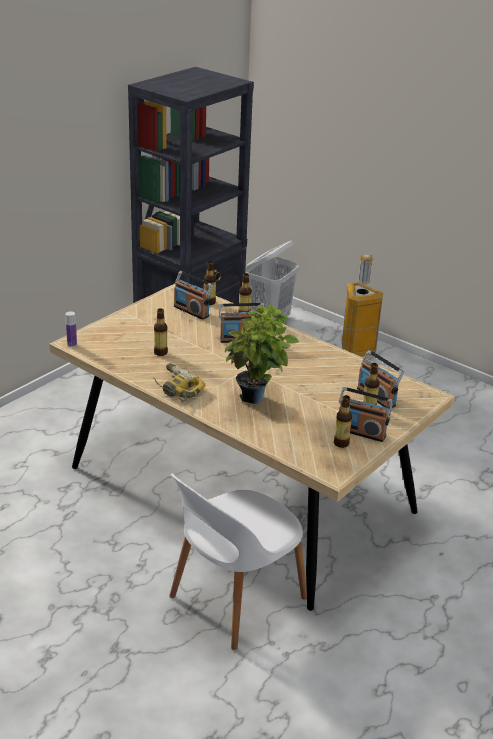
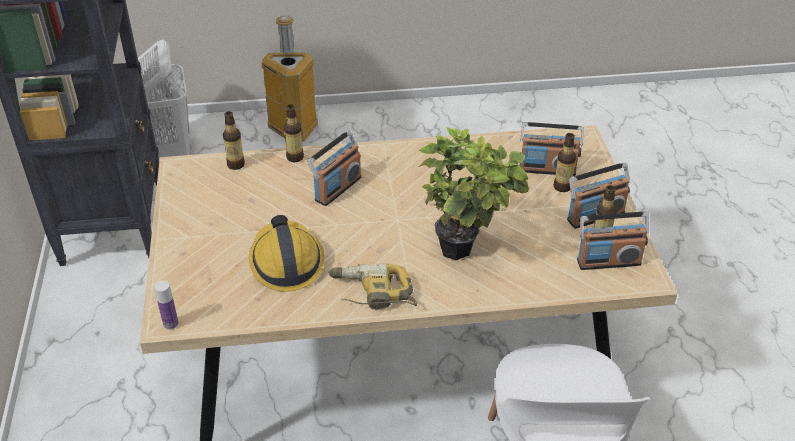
camera: 45 degrees left, 10 degrees up
(160, 352) = (286, 262): bottle -> hard hat
(191, 311) = (235, 187): radio -> radio (608, 261)

